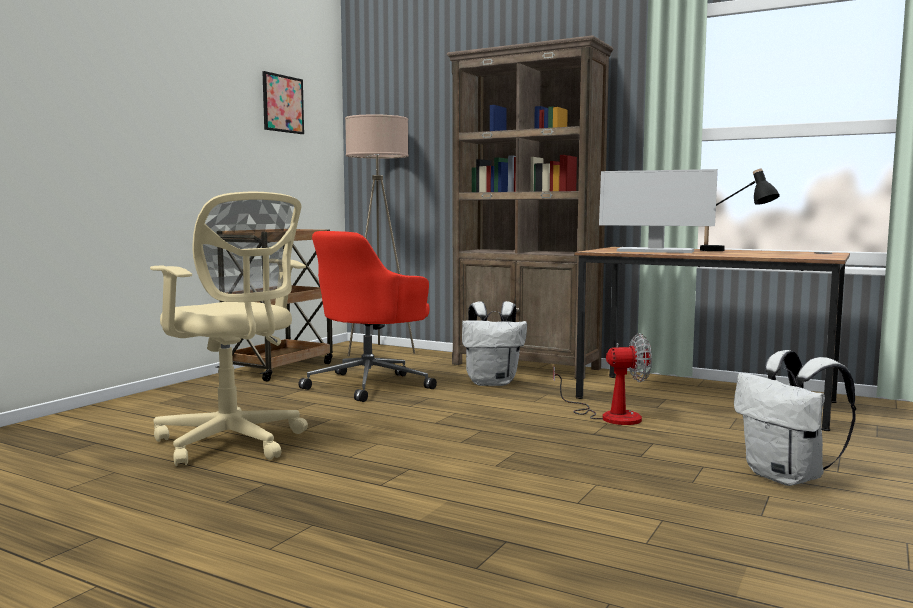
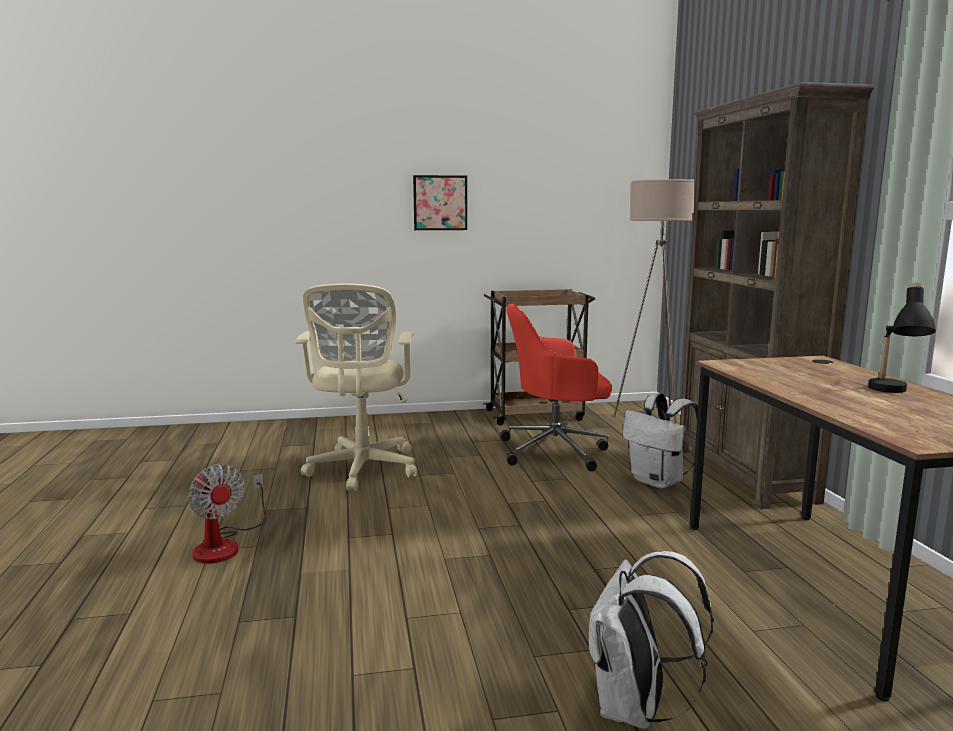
camera: 50 degrees right, 5 degrees up
(283, 103) = (582, 171): picture -> picture (440, 203)
(609, 416) = (664, 559): fan -> fan (224, 545)
(654, 251) = (792, 376): monitor -> none

